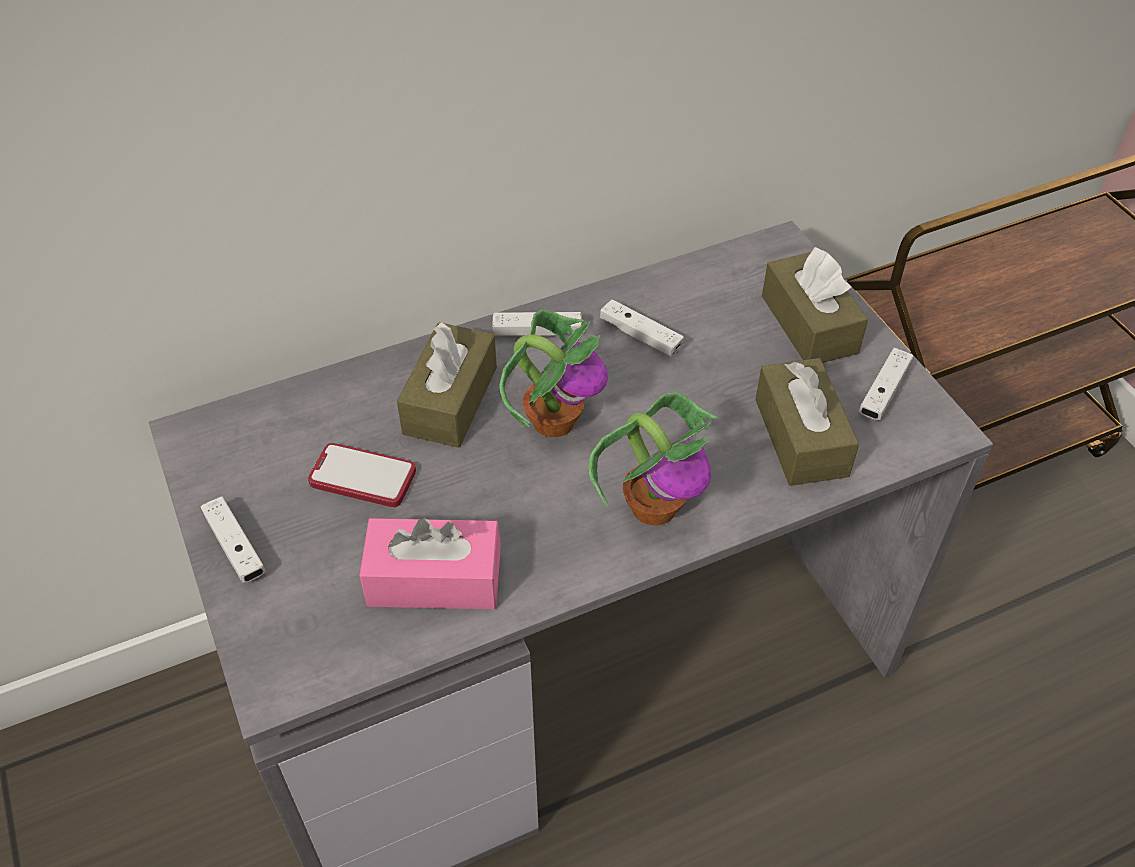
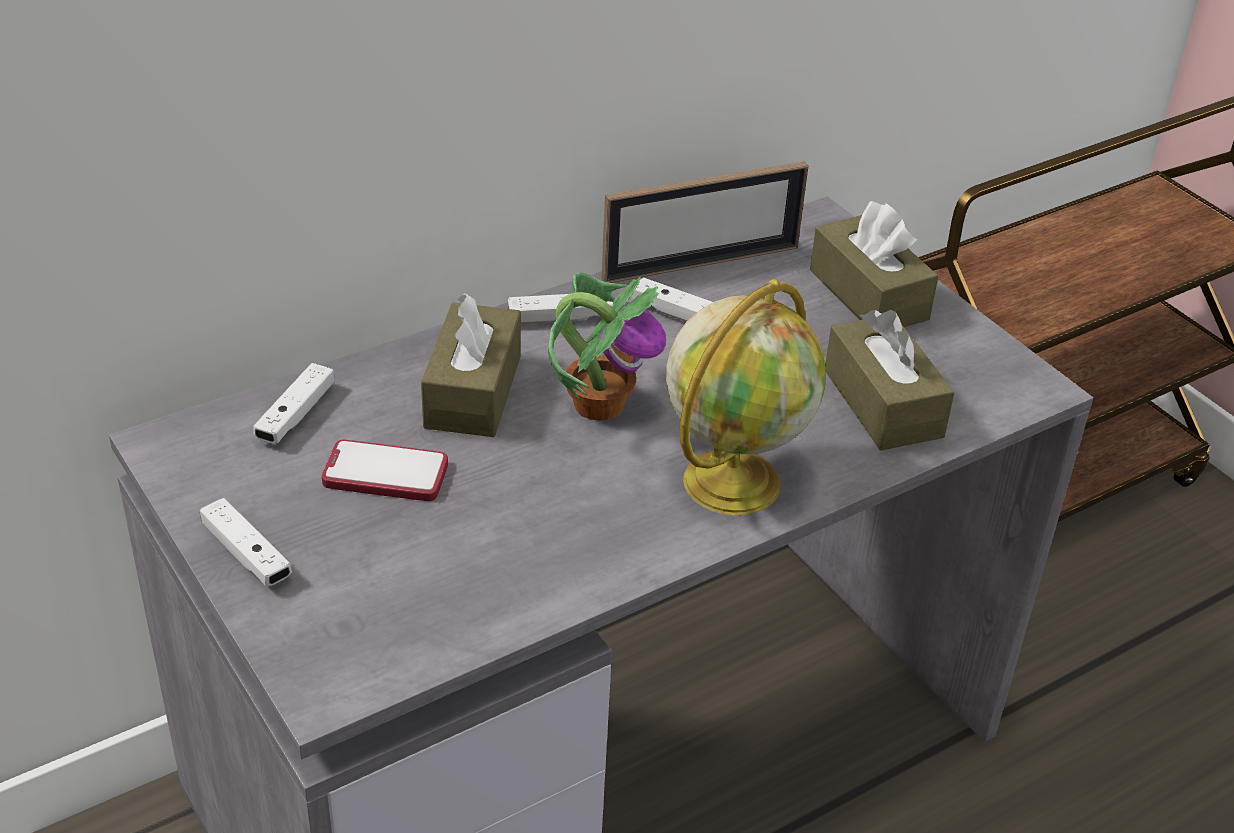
camera: 10 degrees left, 10 degrees down
(434, 579) = (494, 569): pink tissue box -> none
(654, 506) = (733, 480): potted plant -> globe
(668, 283) = (701, 263): none -> picture frame
(883, 392) = (964, 355): white game controller -> white game controller (296, 415)

